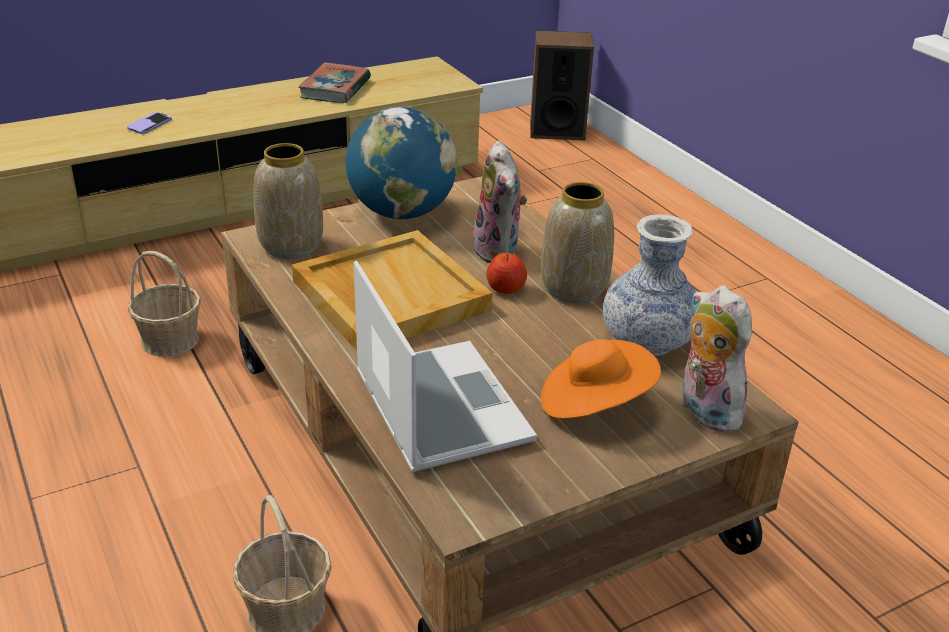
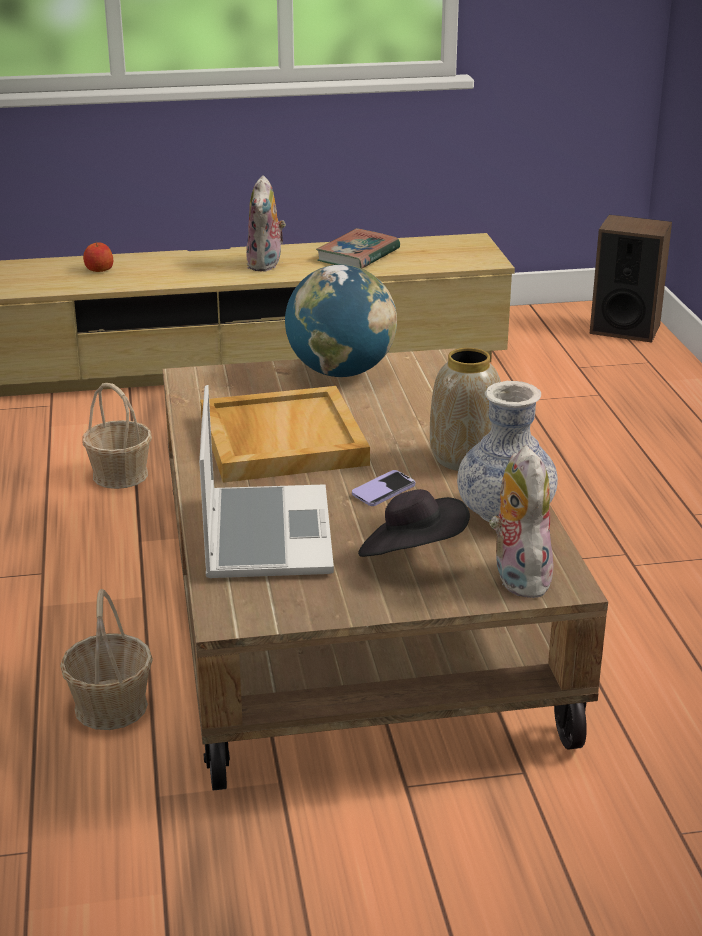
camera: 20 degrees right, 5 degrees down
(150, 124) = (160, 271): phone -> phone (383, 490)
(292, 246) = (219, 388): vase -> none
(499, 251) = (413, 417): plush toy -> plush toy (266, 265)
(506, 288) = (396, 449): apple -> apple (99, 269)
(594, 403) = (412, 554): orange hat -> black hat

